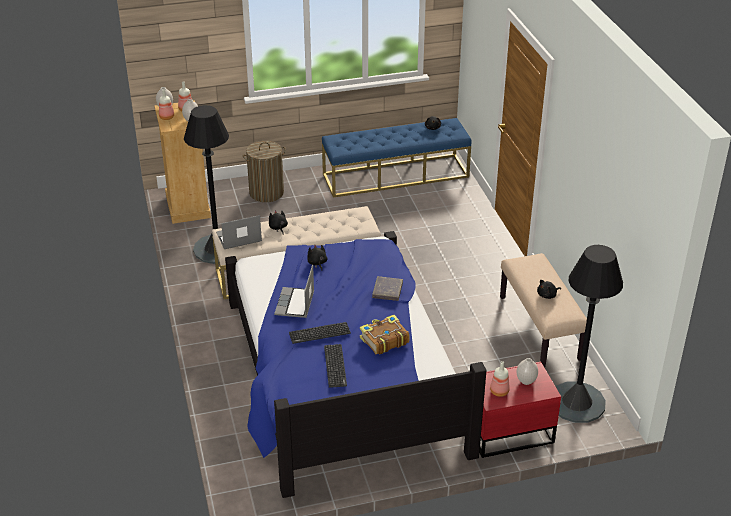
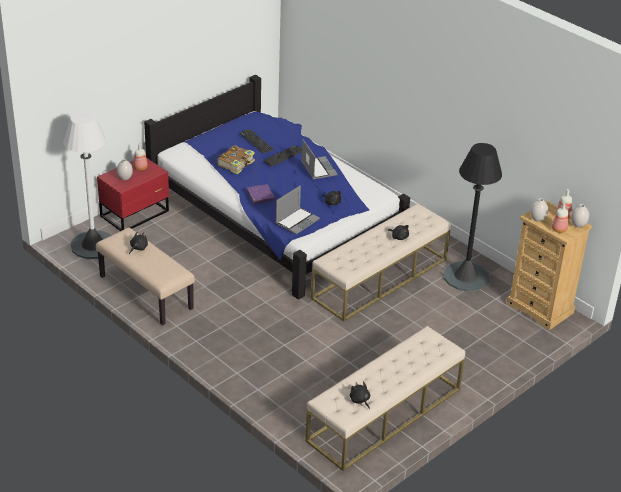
camera: 150 degrees right, 0 degrees up
(238, 238) = (419, 218): laptop -> laptop (297, 221)
(266, 193) = (489, 347): laundry basket -> none
(387, 290) = (260, 196): grey book -> purple book
(396, 175) = (384, 415): blue bench -> beige bench
(577, 402) = (93, 245): black floor lamp -> white floor lamp

